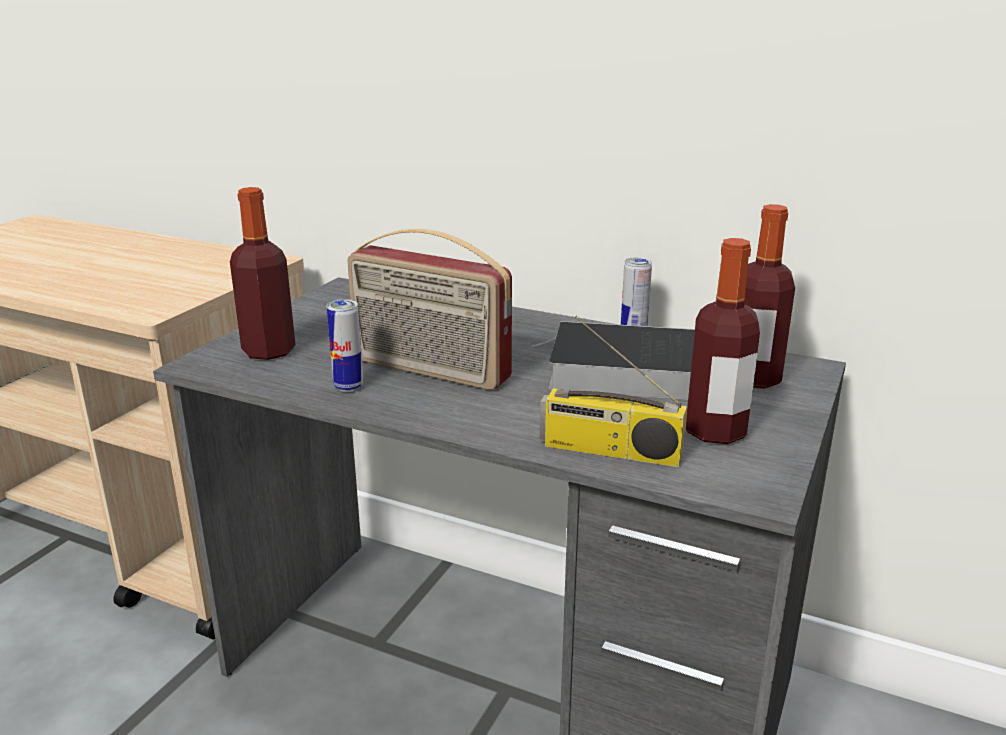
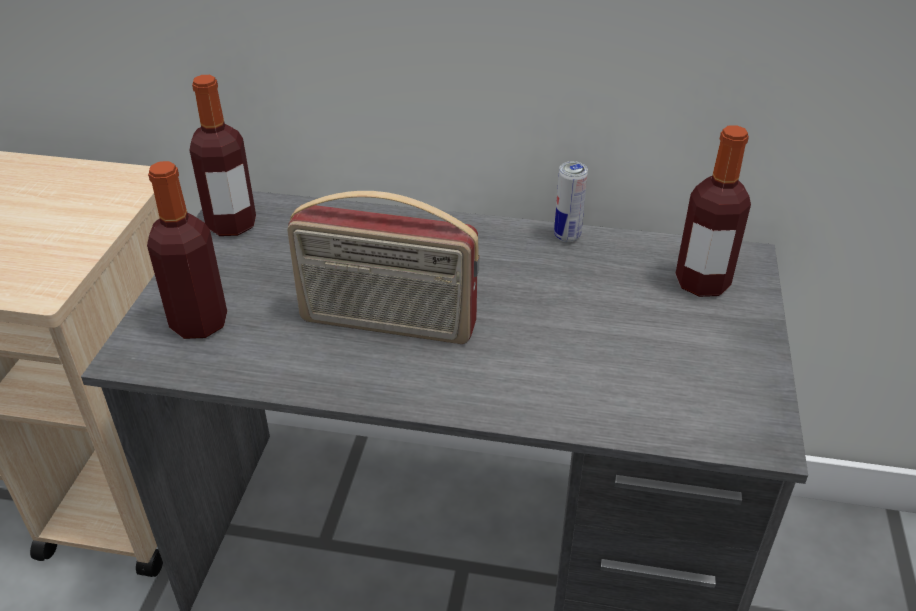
camera: 15 degrees left, 15 degrees up
(348, 386) = (313, 364): can -> none
(609, 451) = (610, 410): radio -> none
(624, 371) = (579, 292): book -> none
(715, 431) = (695, 365): bottle -> bottle (232, 224)

